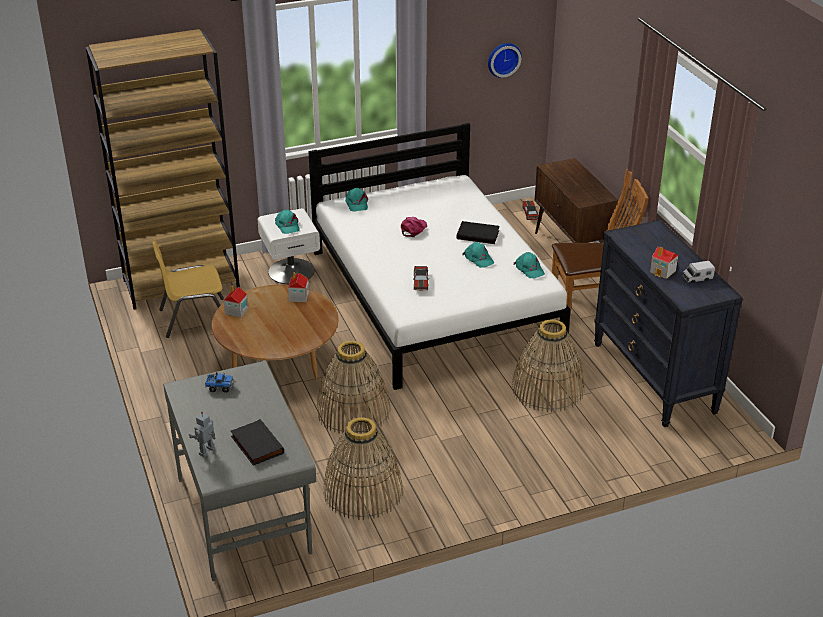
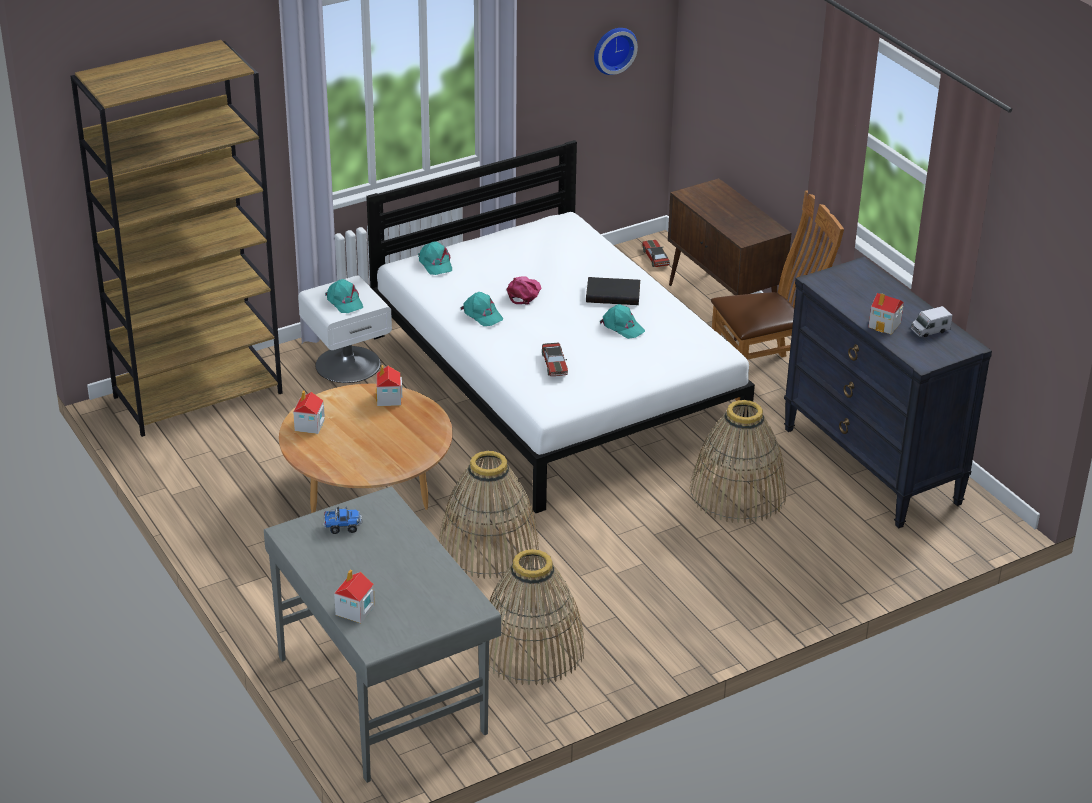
camera: 10 degrees left, 0 degrees up
(195, 318) = (233, 441): yellow chair -> none
(207, 452) = (355, 611): toy robot -> toy house
(256, 445) = (415, 596): black book -> none
(529, 269) = (693, 335): turquoise cap -> turquoise cap (482, 314)

